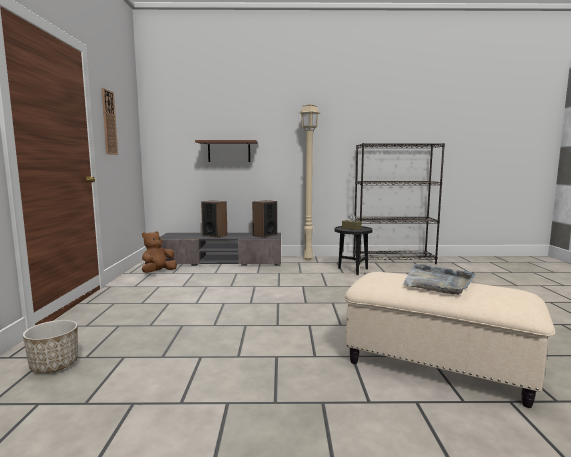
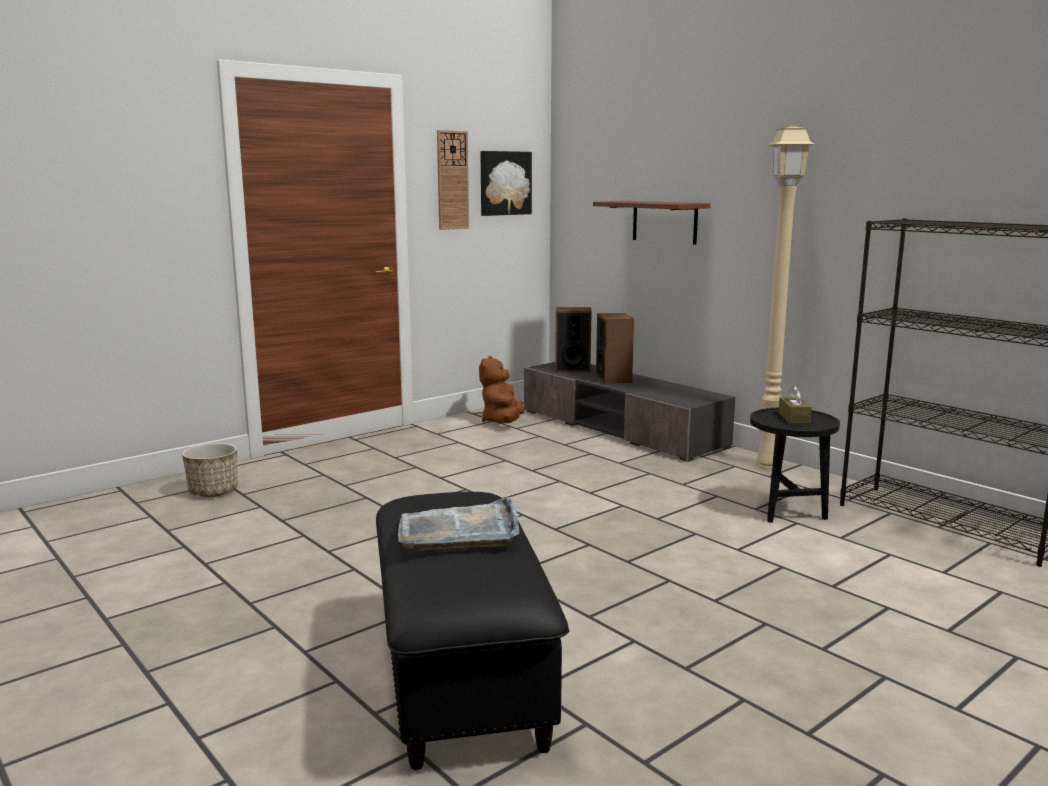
camera: 50 degrees right, 5 degrees up
(126, 129) = (504, 183): none -> picture
(158, 272) = (502, 422): brown plush toy -> brown plush toy turned 75 degrees counterclockwise
(264, 235) = (687, 396): speaker -> speaker (572, 369)
(436, 367) = (458, 673): beige ottoman -> black ottoman

